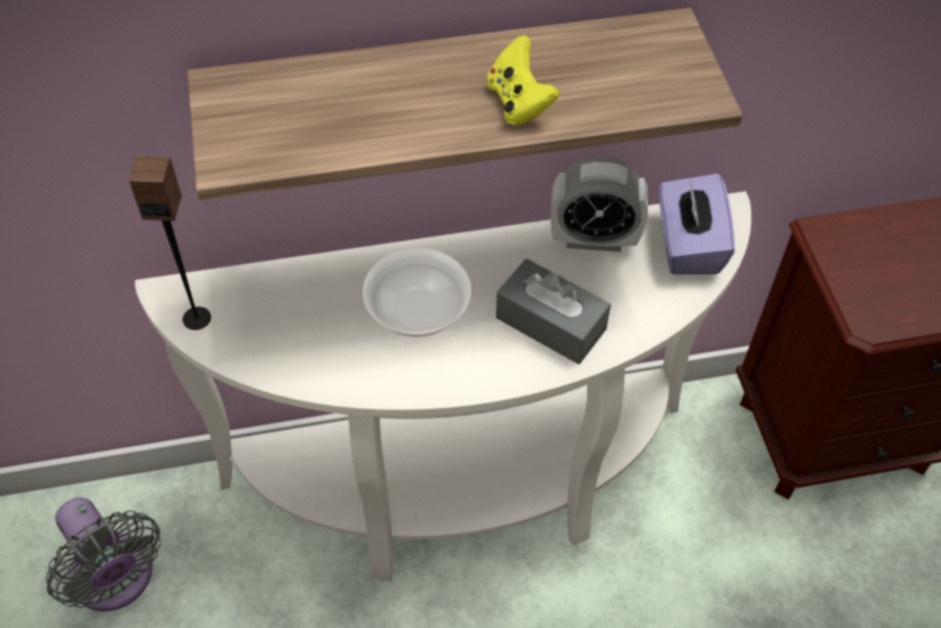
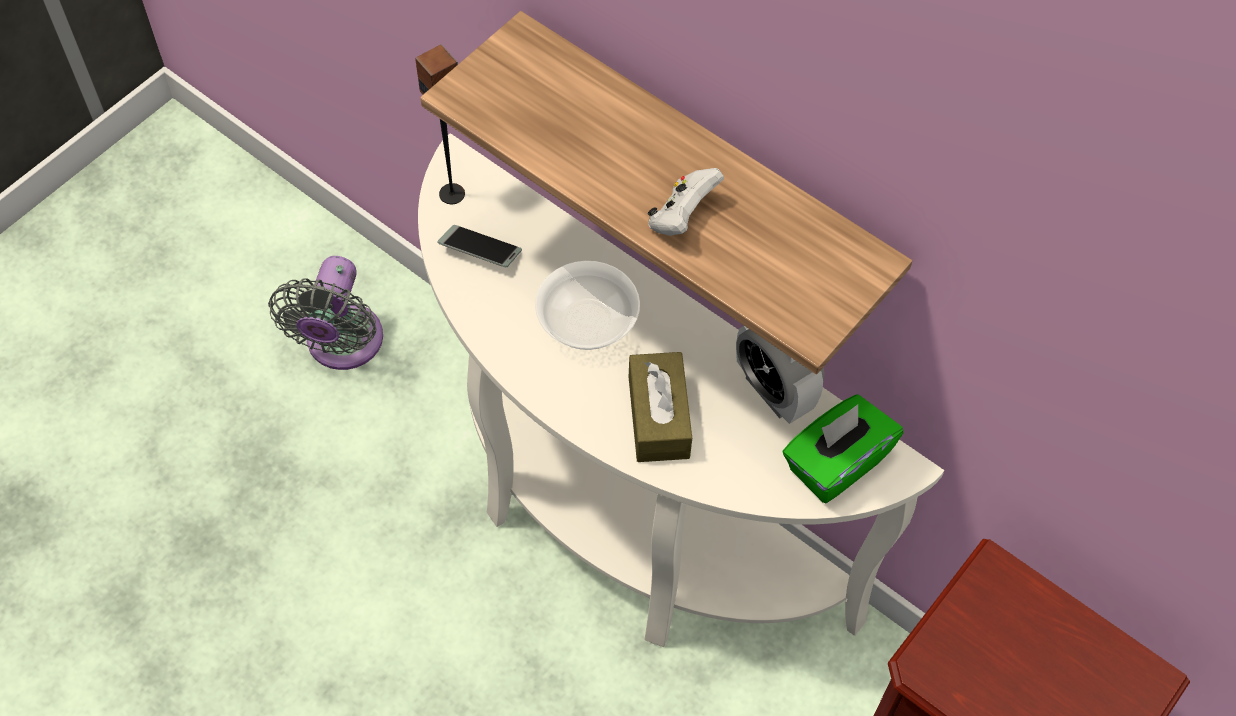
camera: 50 degrees right, 5 degrees up
(274, 336) = (480, 251): none -> phone
(518, 102) = (682, 217): yellow game controller -> white game controller
(550, 323) = (658, 417): grey tissue box -> brown tissue box
(688, 245) = (836, 463): purple tissue box -> green tissue box

